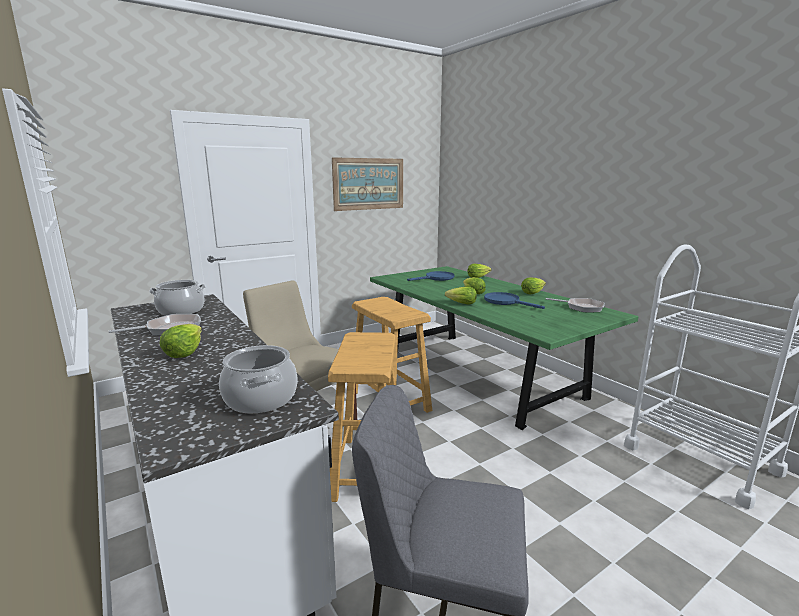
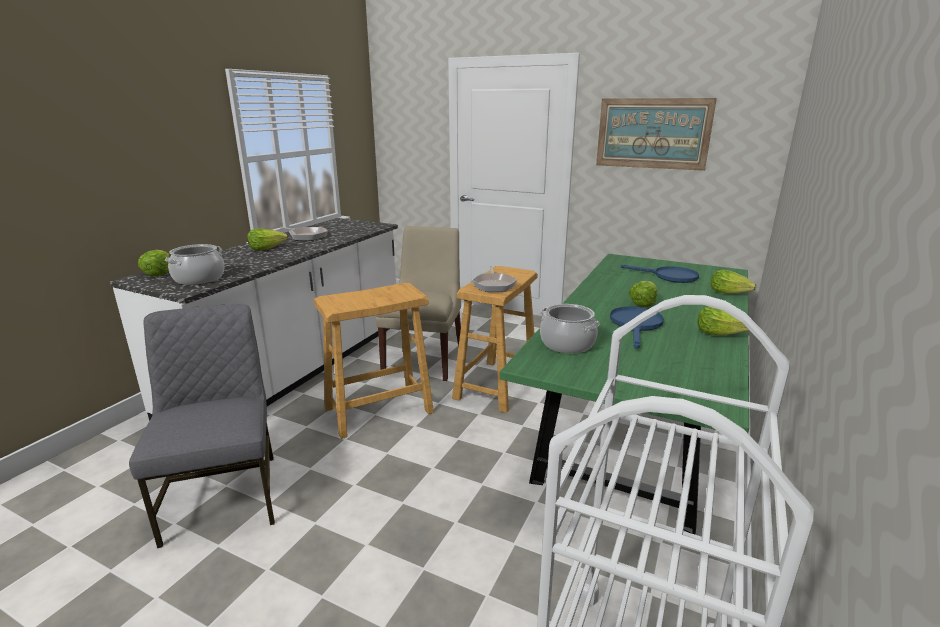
camera: 60 degrees right, 5 degrees up
(181, 310) = (347, 228): cooking pot -> cooking pot (567, 343)
(461, 303) = (582, 305): lettuce -> lettuce (159, 273)
(581, 307) = (705, 375): frying pan -> frying pan (494, 285)

